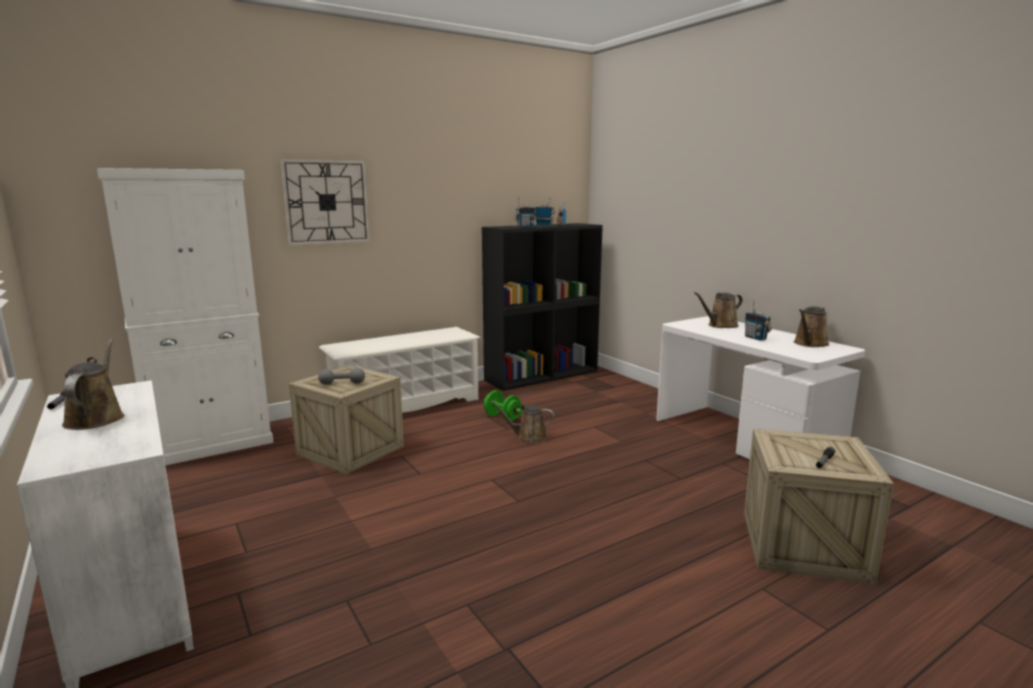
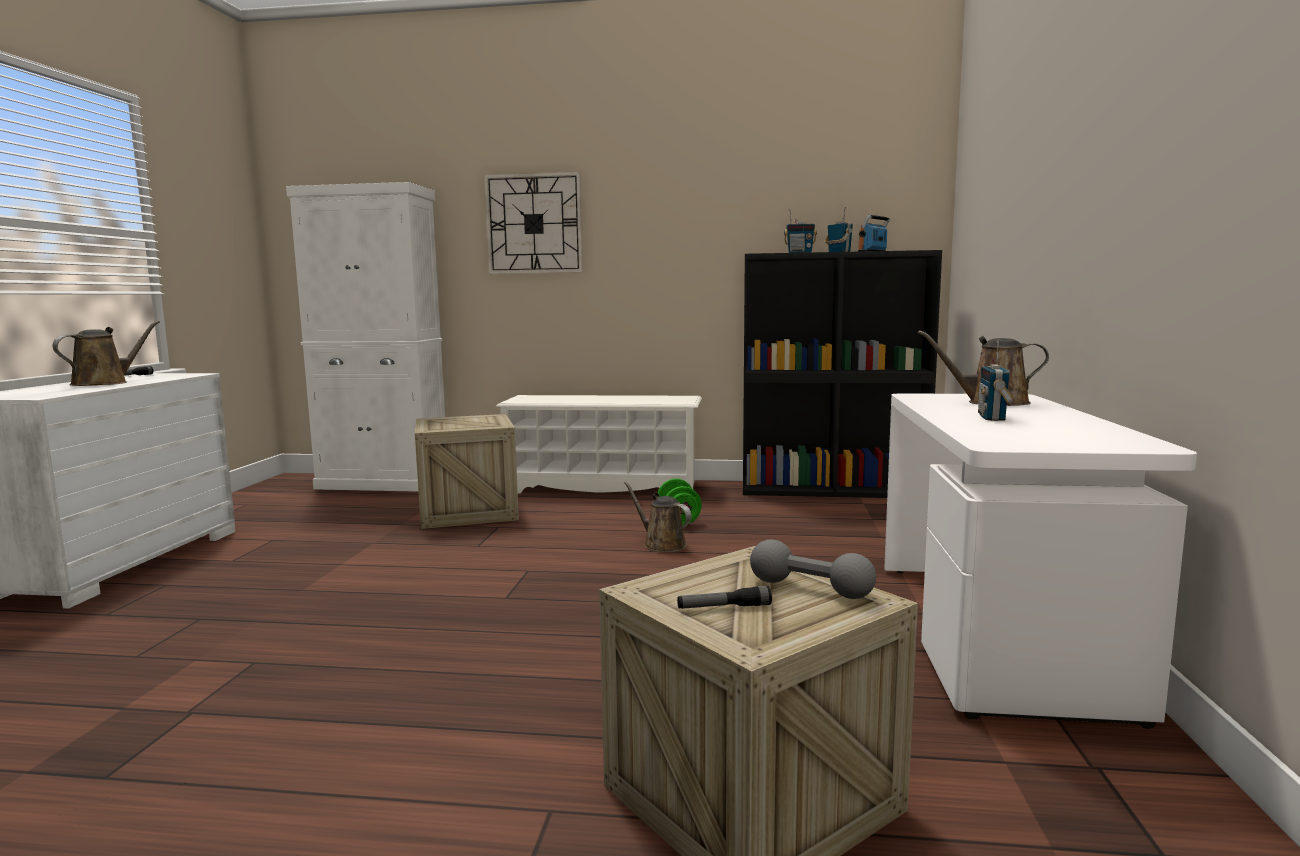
camera: 40 degrees right, 5 degrees down
(342, 383) = (451, 424): grey dumbbell -> grey dumbbell (810, 589)
(809, 344) = (1081, 434): brown watering can -> none

